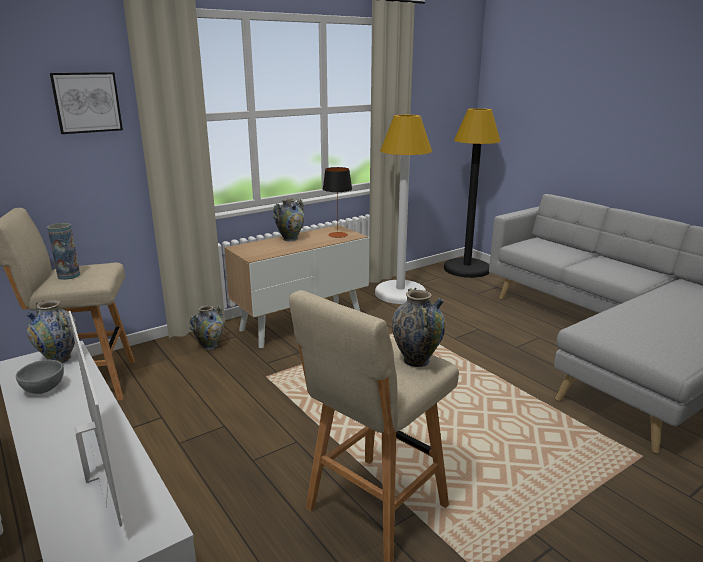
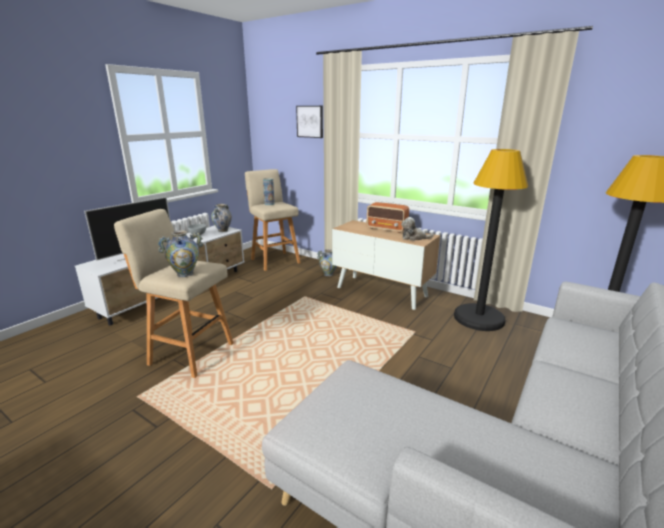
camera: 70 degrees right, 0 degrees up
(290, 239) = (387, 229): vase -> radio
(337, 235) = (414, 238): table lamp -> plush toy
(400, 293) = (479, 318): white floor lamp -> black floor lamp

